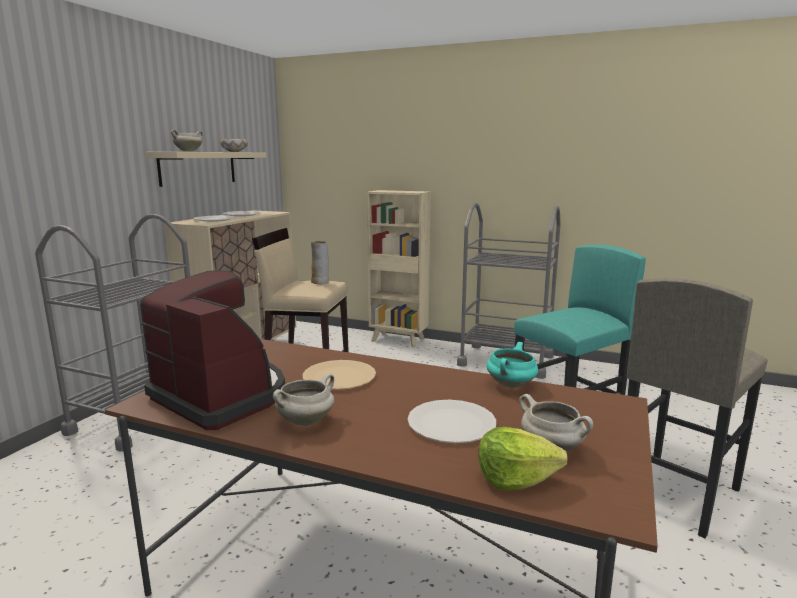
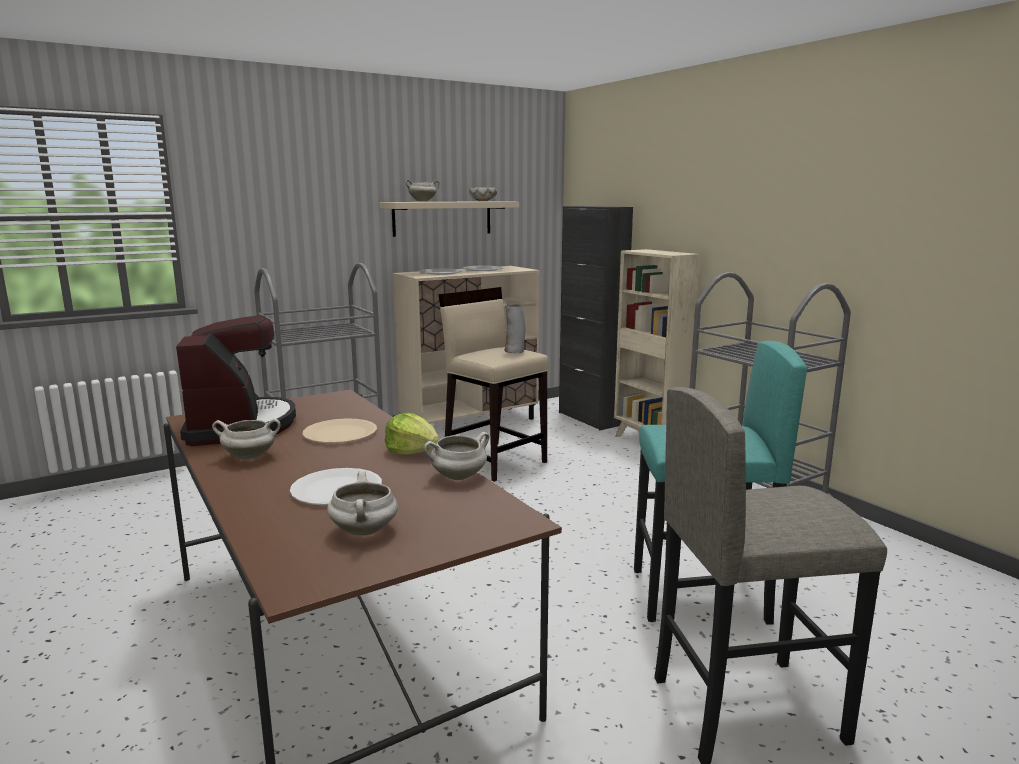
camera: 35 degrees right, 0 degrees up
(336, 332) = (590, 418): none -> black cabinet
(511, 385) = (458, 477): turquoise cooking pot -> white cooking pot
(515, 478) = (287, 539): lettuce -> lettuce (412, 451)

